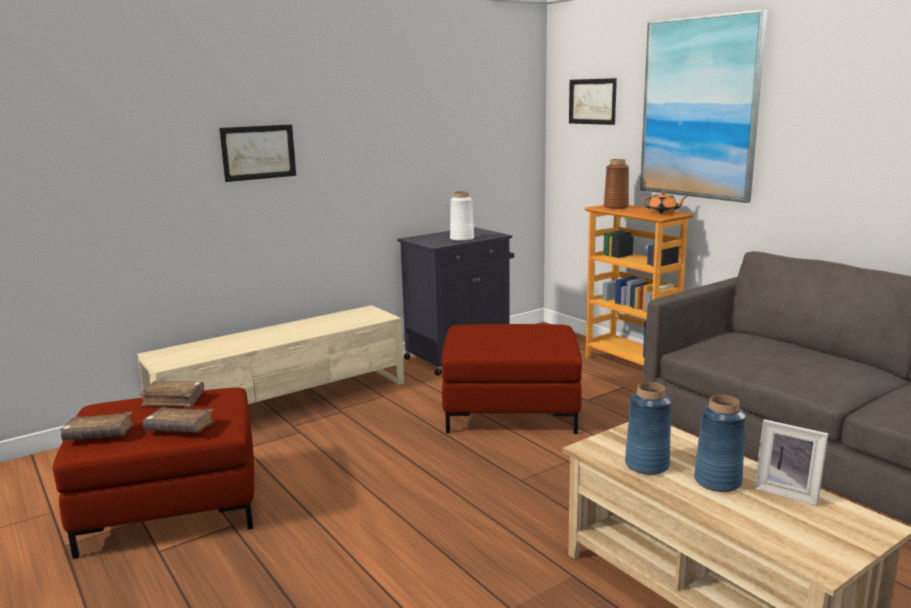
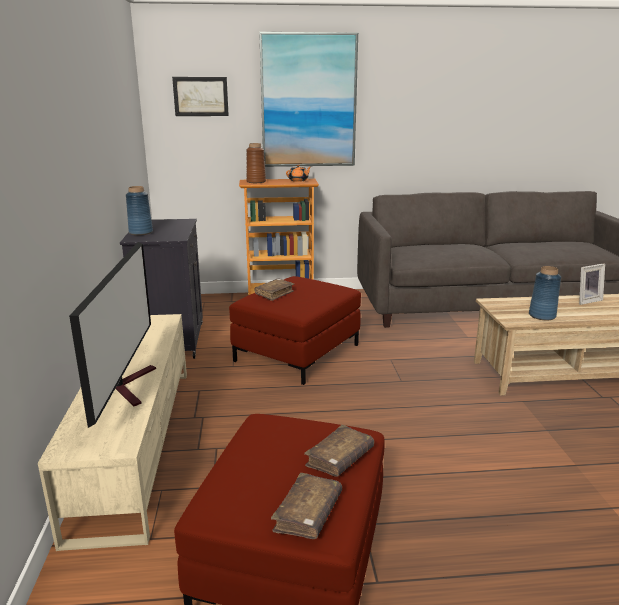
camera: 60 degrees left, 5 degrees up
(173, 400) = (254, 453): brown book -> brown book (274, 293)
(254, 342) = (130, 385): none -> television
(258, 152) = (56, 160): picture -> none
(462, 239) = (175, 229): white vase -> none
(717, 481) = (569, 308): blue vase -> blue vase (140, 232)

